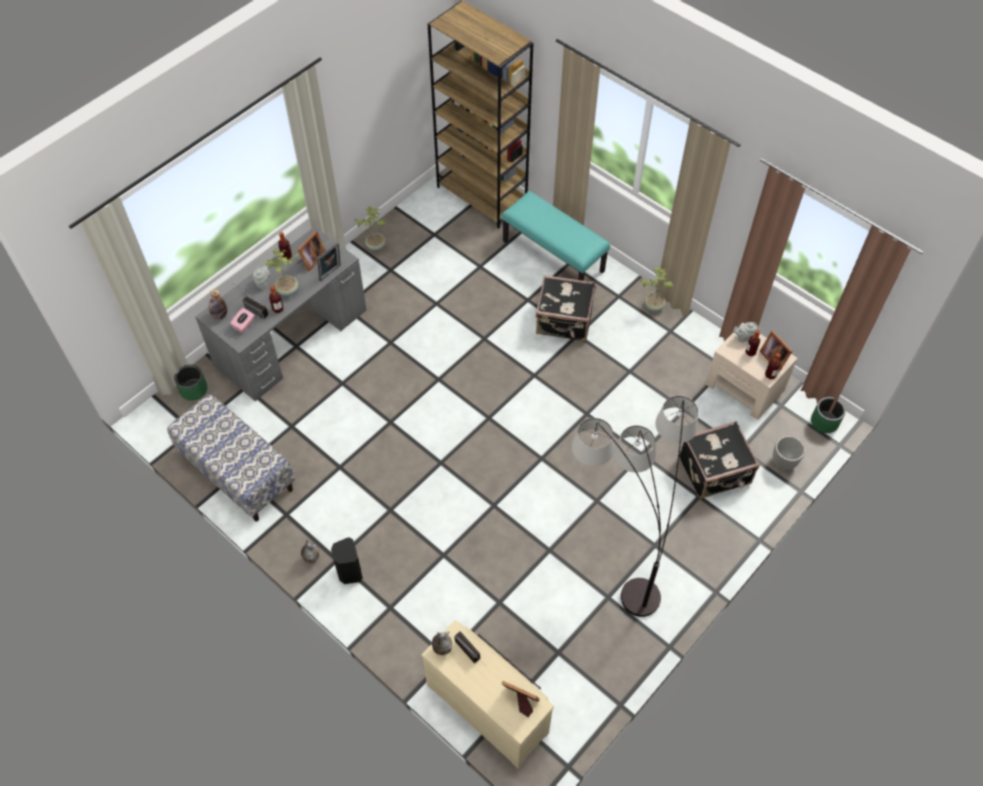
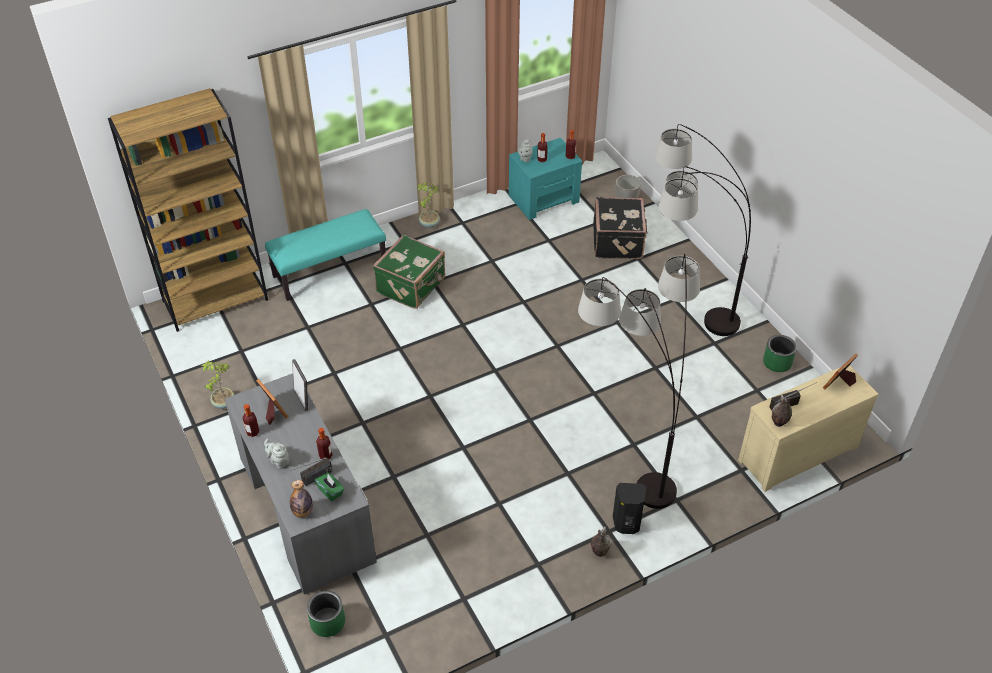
camera: 70 degrees left, 10 degrees down
(237, 472) = (465, 599): bench -> none
(244, 325) = (330, 491): pink tissue box -> green tissue box
(288, 290) = (304, 441): potted plant -> none
(430, 557) = (632, 455): none -> floor lamp
(564, 321) = (412, 286): black suitcase -> green suitcase
(745, 387) = (544, 198): beige nightstand -> turquoise nightstand
(773, 357) = (553, 149): picture frame -> none
(824, 422) = (598, 168): green planter -> green planter (777, 362)

